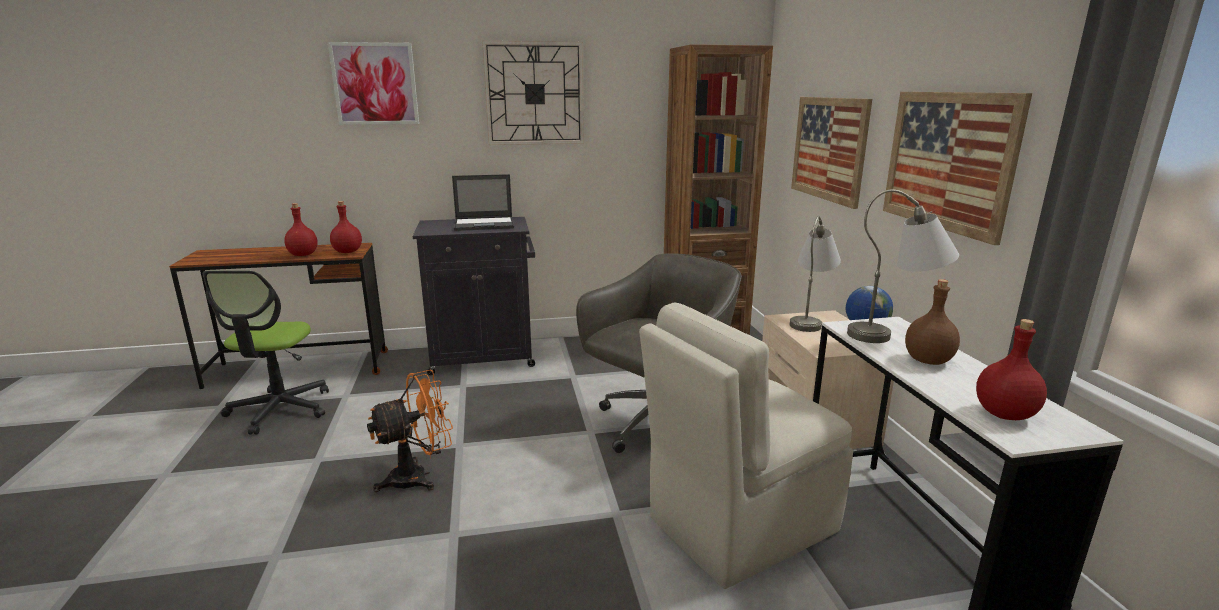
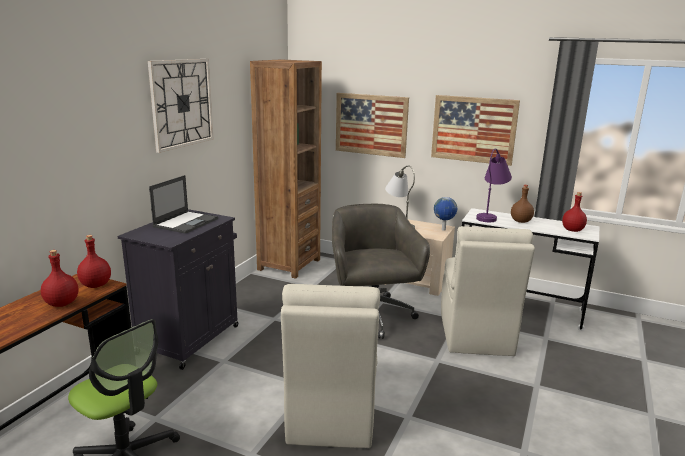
camera: 55 degrees left, 0 degrees up
(375, 84) = (70, 109): picture -> none
(418, 476) = (330, 413): orange fan -> beige chair
(896, 335) = (491, 215): grey table lamp -> purple table lamp

